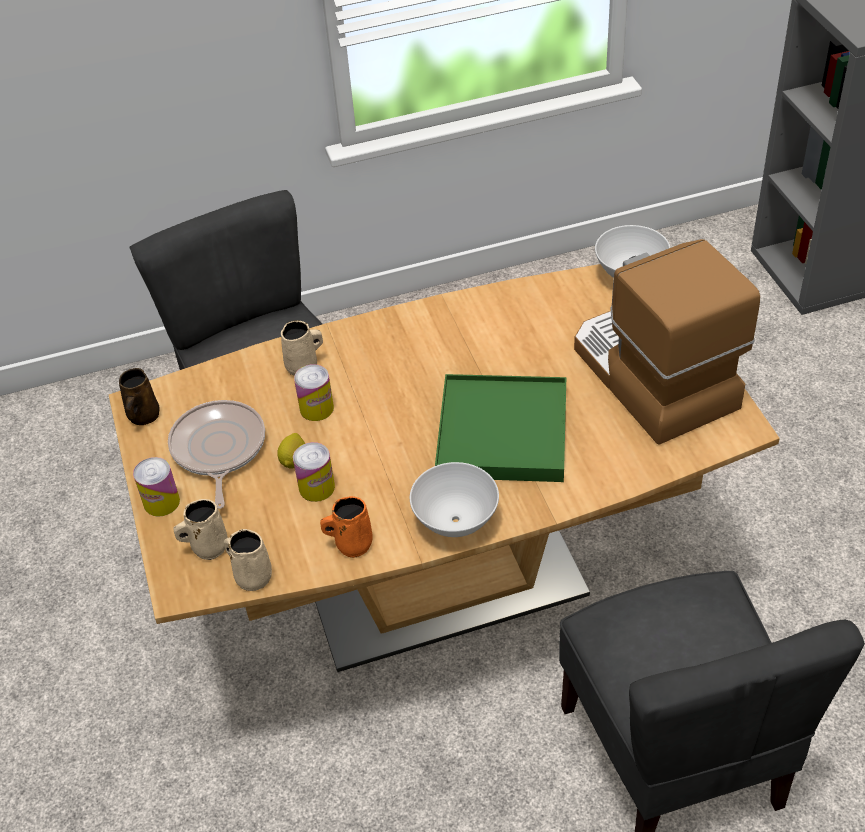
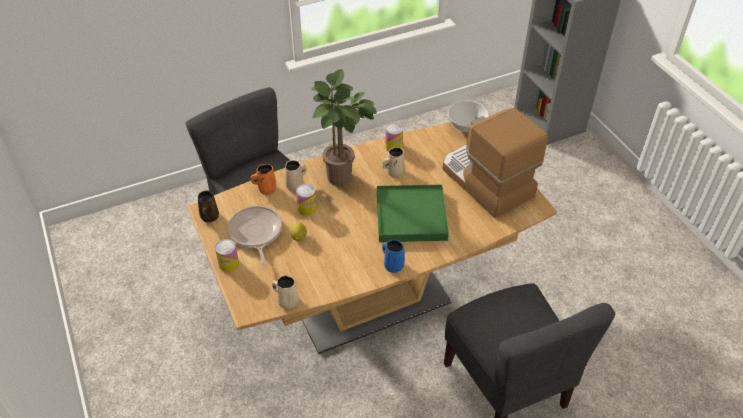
camera: 10 degrees left, 0 degrees up
(207, 547) = (259, 287): beige mug -> beige mug (394, 172)
(317, 487) = (314, 251): can -> can (393, 146)
(351, 544) = (339, 280): orange mug -> orange mug (266, 189)
(389, 360) = (342, 179): none -> potted plant
(454, 522) = (393, 265): white bowl -> blue mug

